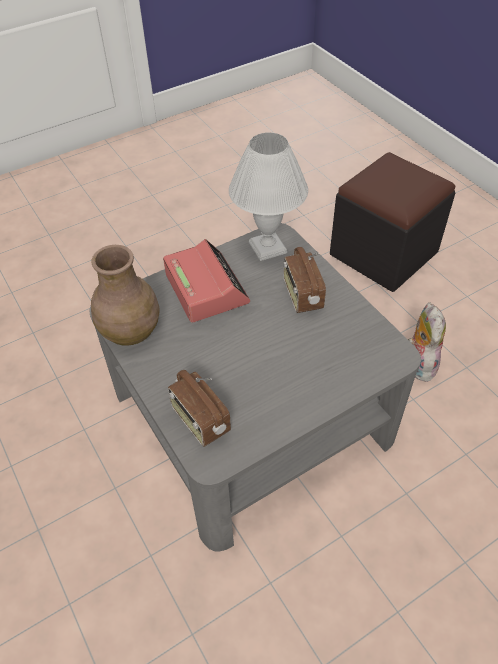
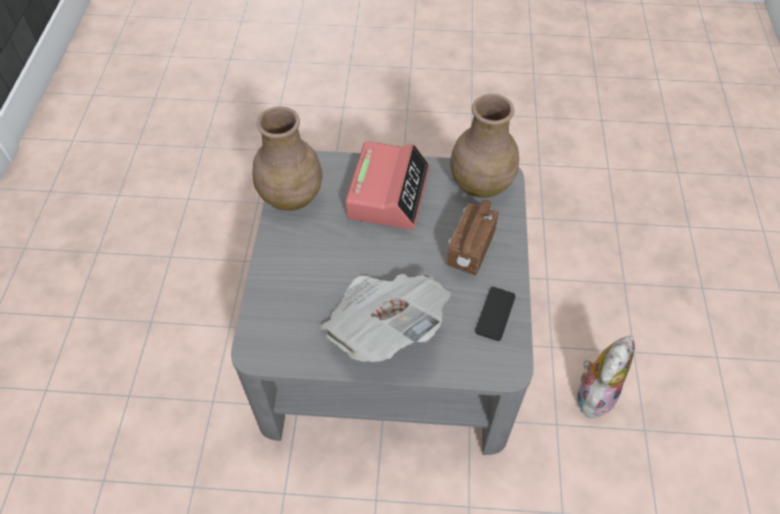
camera: 35 degrees right, 5 degrees up
(200, 421) = (278, 311): radio -> none
(268, 247) = (481, 184): white table lamp -> brown vase
(291, 382) = (383, 327): none -> newspaper
(358, 326) = (495, 314): none -> phone
(383, 253) = (661, 256): black ottoman -> none

